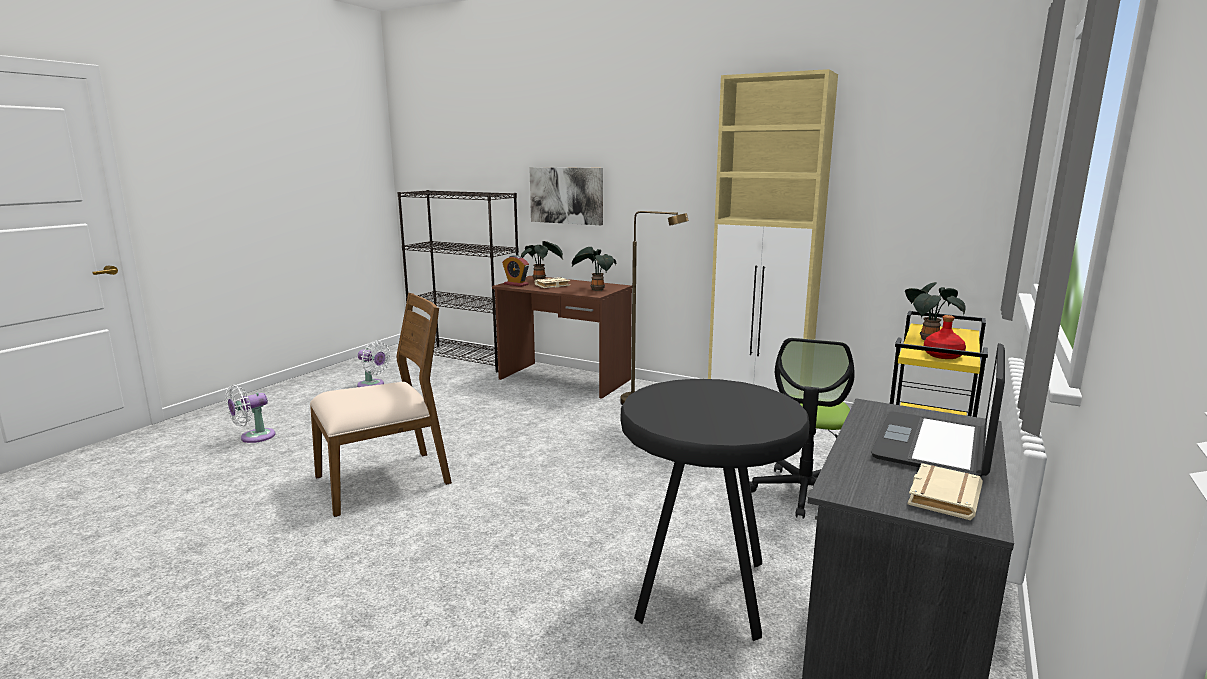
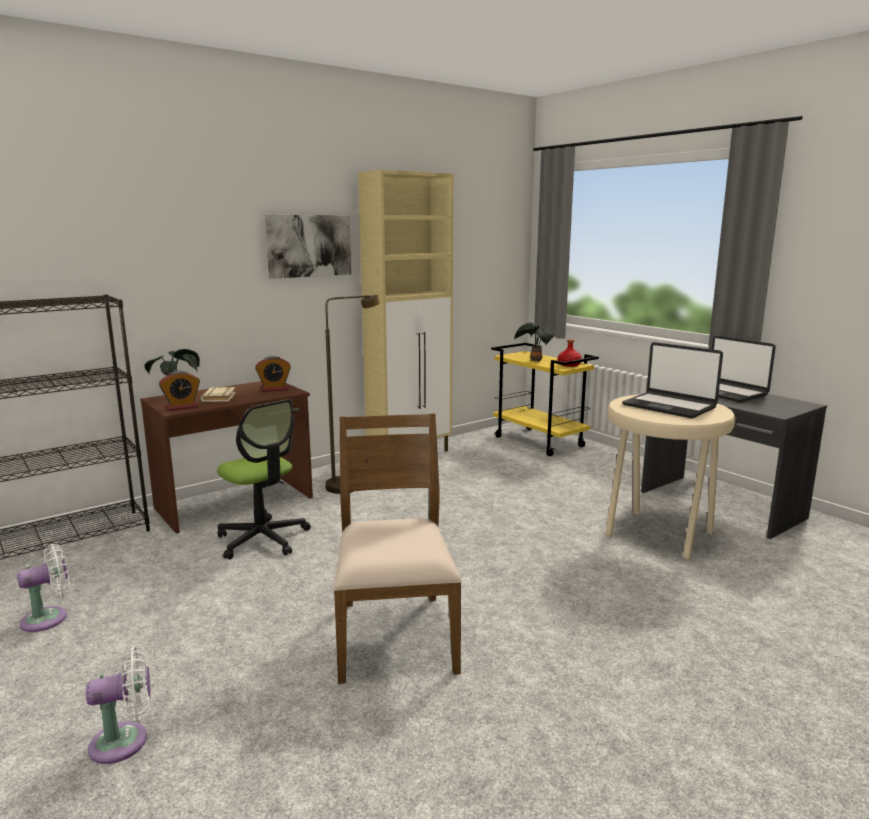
camera: 65 degrees left, 0 degrees up
(254, 437) = (125, 741): white fan -> white fan turned 90 degrees counterclockwise
(566, 195) = (182, 291): picture -> picture (309, 246)
(595, 290) = (274, 389): potted plant -> alarm clock
(704, 590) = (657, 534): black stool -> beige stool
(720, 406) = (669, 406): none -> laptop
(804, 493) = (554, 478): office chair -> office chair (263, 539)
(941, 496) = (783, 403): beige book -> none

